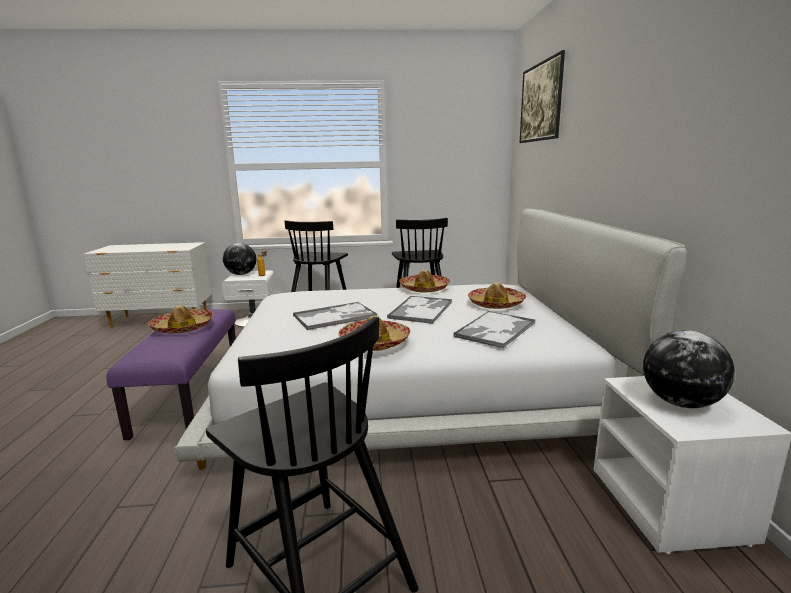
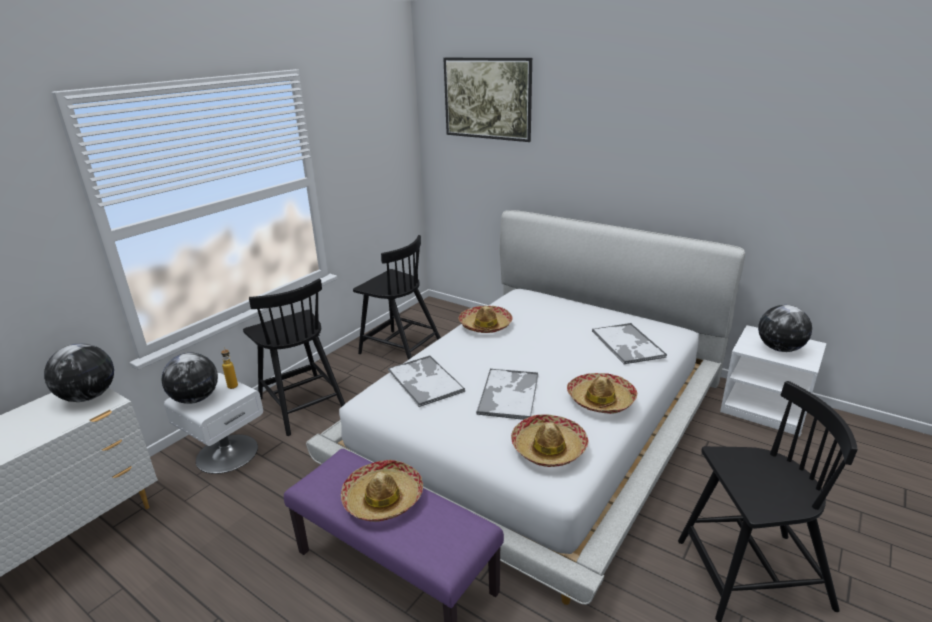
camera: 50 degrees left, 10 degrees up
(186, 246) = (88, 397): none -> globe
(421, 310) = (544, 350): tray -> tray (424, 381)
(496, 304) = (570, 318): hat -> hat (549, 448)

